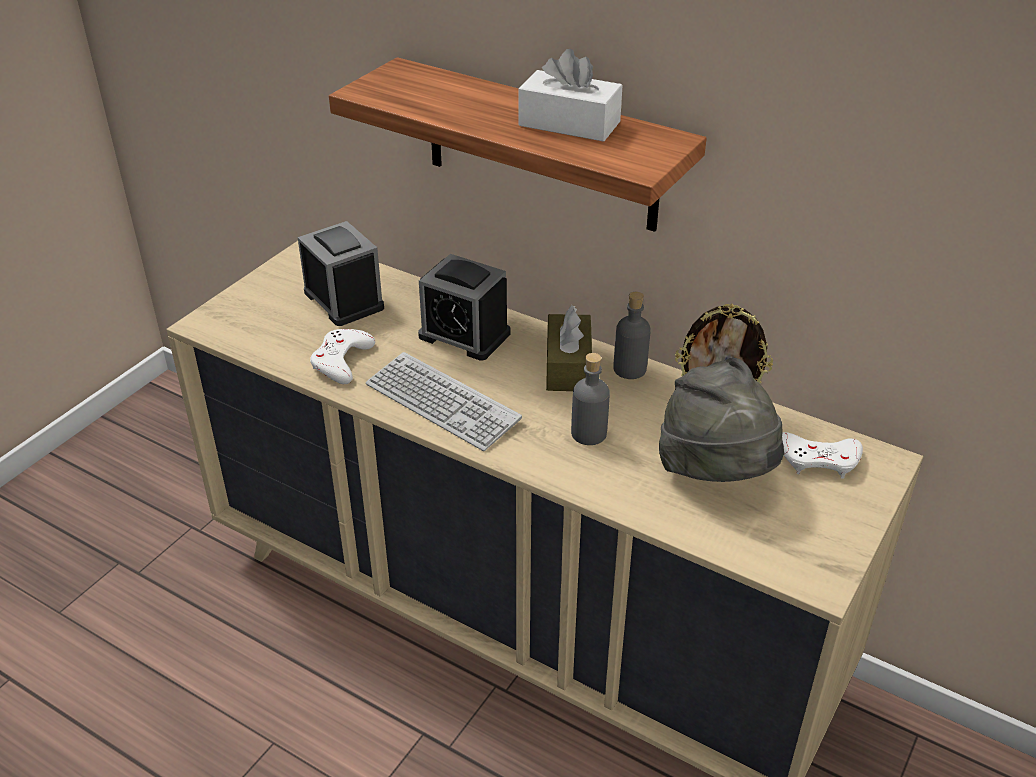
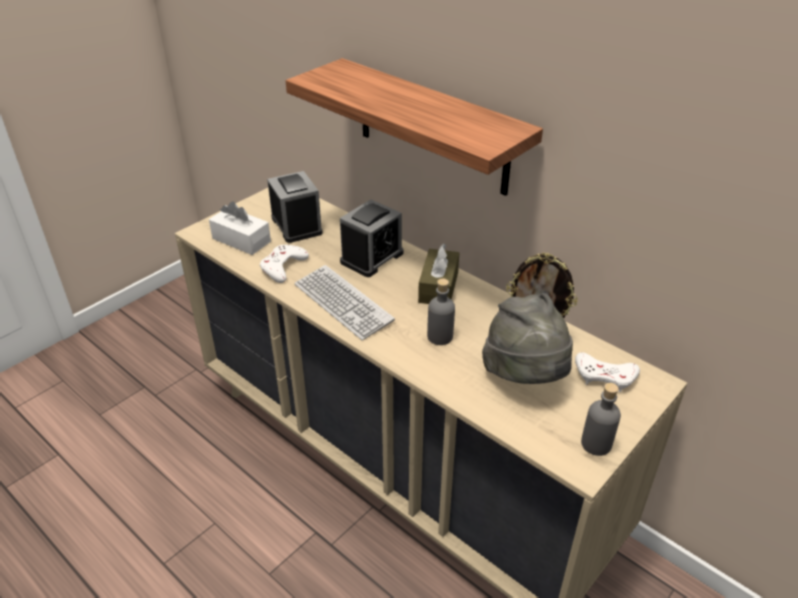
camera: 10 degrees right, 0 degrees up
(464, 335) = (372, 257): alarm clock -> alarm clock turned 90 degrees counterclockwise
(569, 124) = (445, 111): white tissue box -> white tissue box (241, 240)
(630, 369) = (482, 294): grey bottle -> grey bottle (596, 444)

